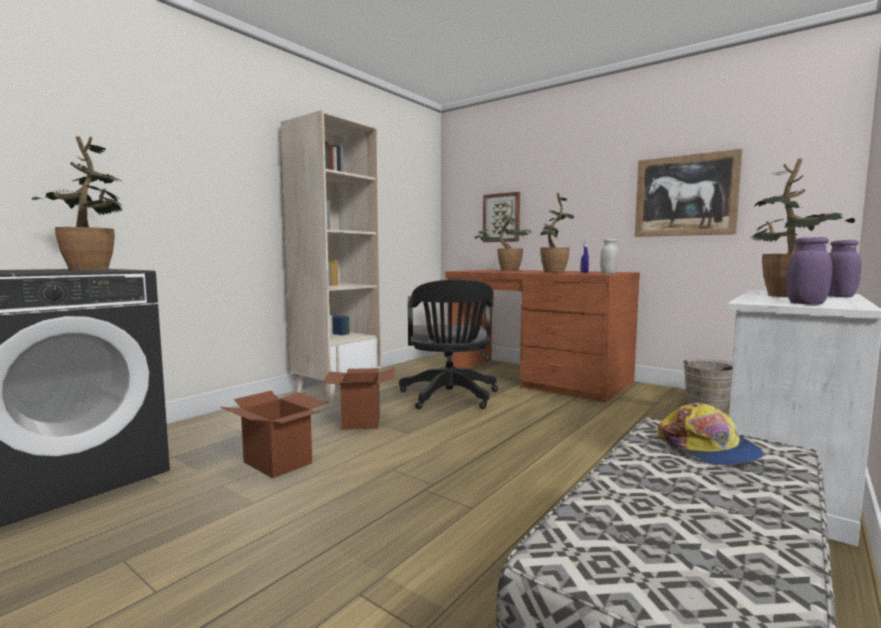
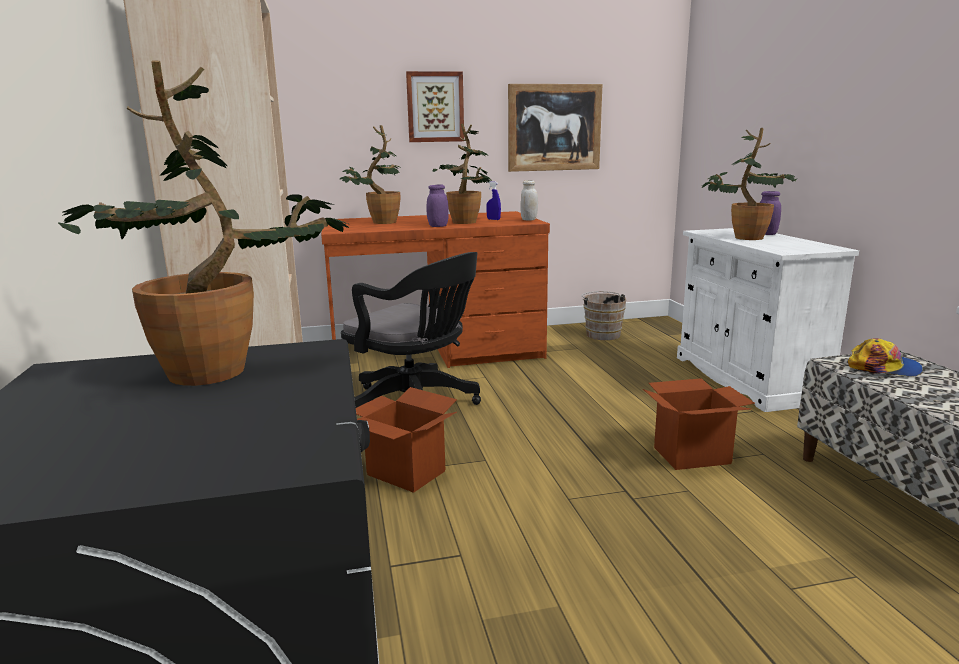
camera: 50 degrees left, 10 degrees up
(278, 462) = (461, 562): cardboard box -> cardboard box (692, 455)
(501, 218) = (331, 144): picture -> picture (435, 107)
(806, 303) = (806, 248): purple jar -> purple jar (438, 226)

